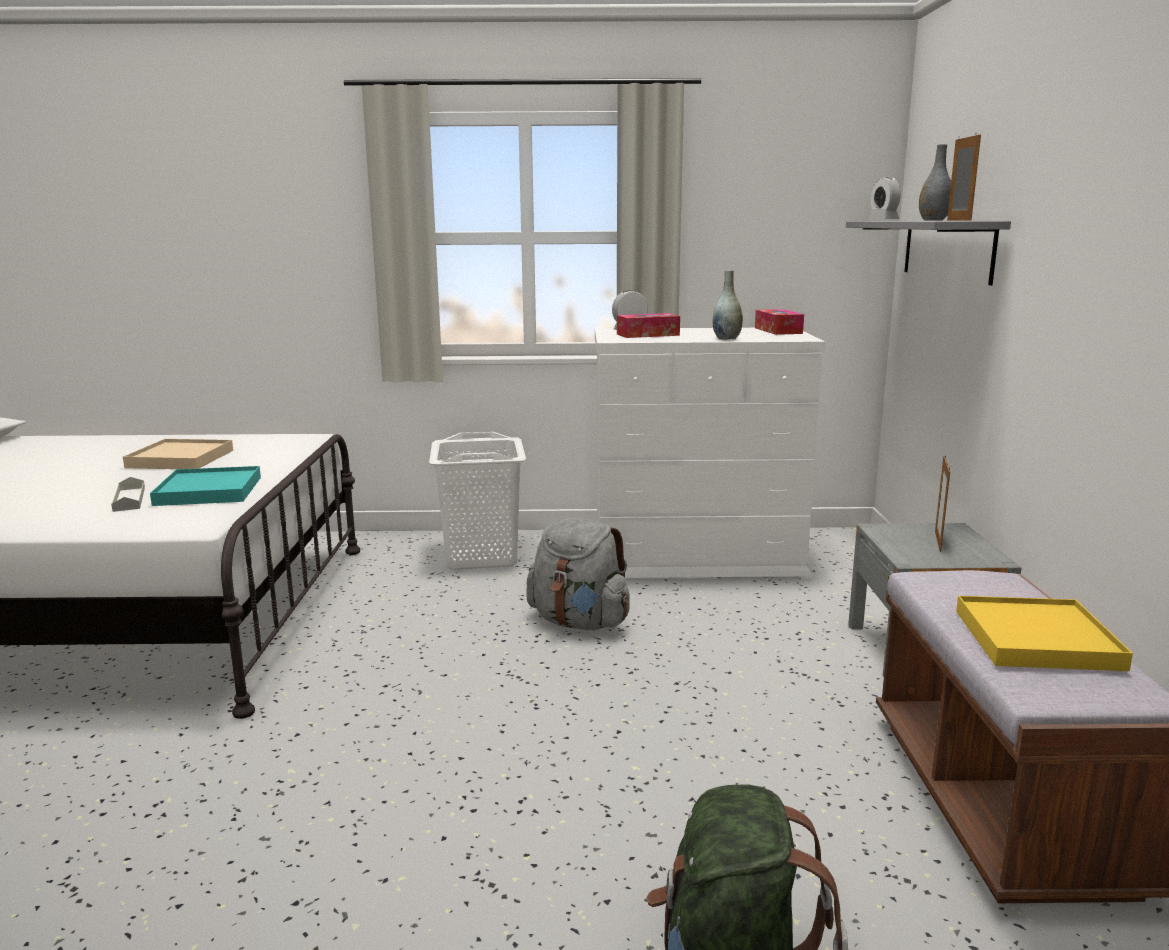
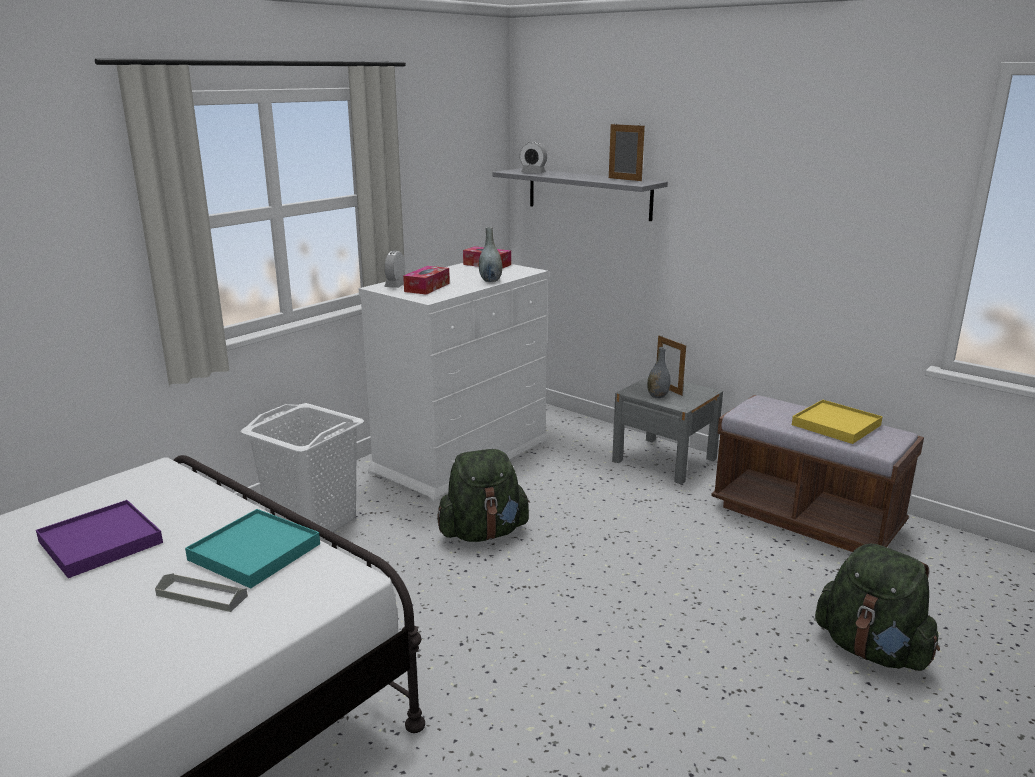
camera: 50 degrees left, 5 degrees up
(180, 459) = (101, 542): beige tray -> purple tray
(579, 622) = (483, 533): grey backpack -> green backpack
(933, 220) = (593, 177): grey vase -> grey vase (657, 396)

